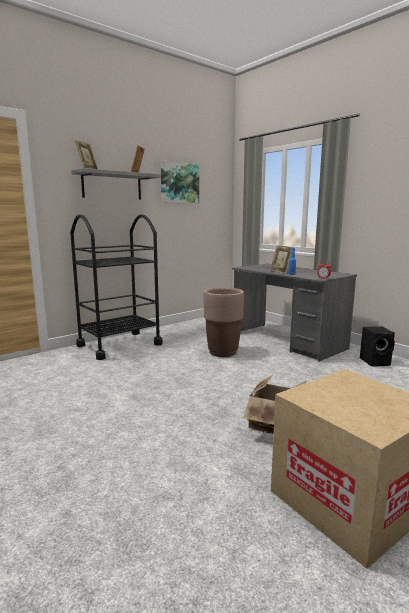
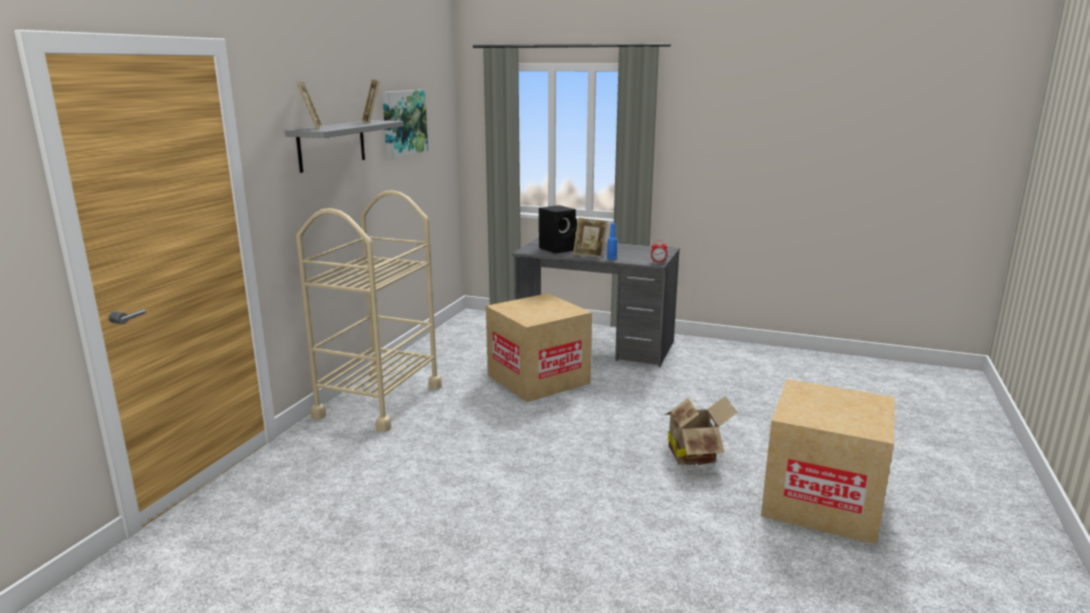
camera: 30 degrees left, 5 degrees up
(119, 345) = (379, 401): black cart -> beige cart
(223, 352) = (538, 379): brown planter -> cardboard box
(376, 362) = (714, 353): black speaker -> black speaker (558, 249)

